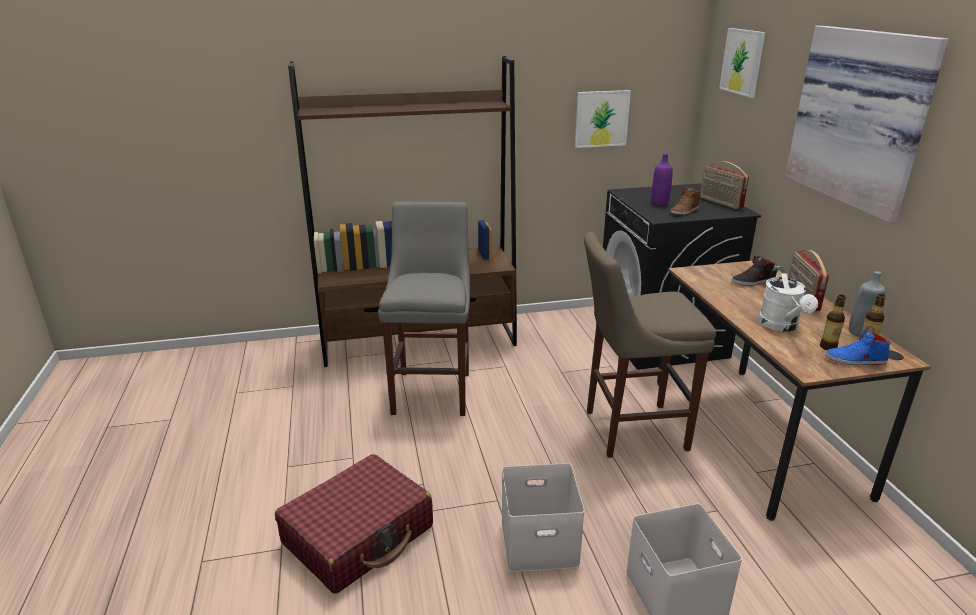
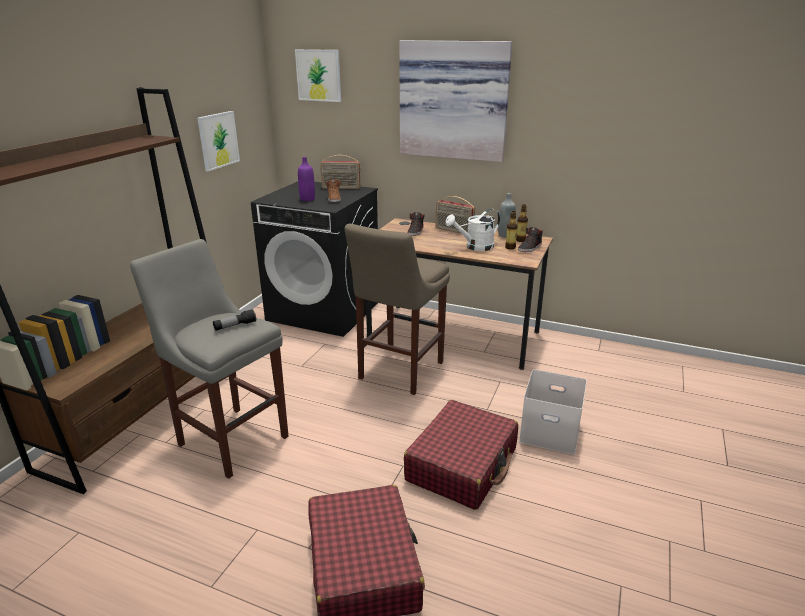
camera: 55 degrees left, 0 degrees up
(434, 286) = (235, 326): none -> flashlight
(540, 541) = (462, 465): white storage box -> red suitcase
(781, 326) = (475, 247): white watering can -> white watering can turned 120 degrees clockwise
(855, 360) = (530, 248): blue shoe -> black shoe

